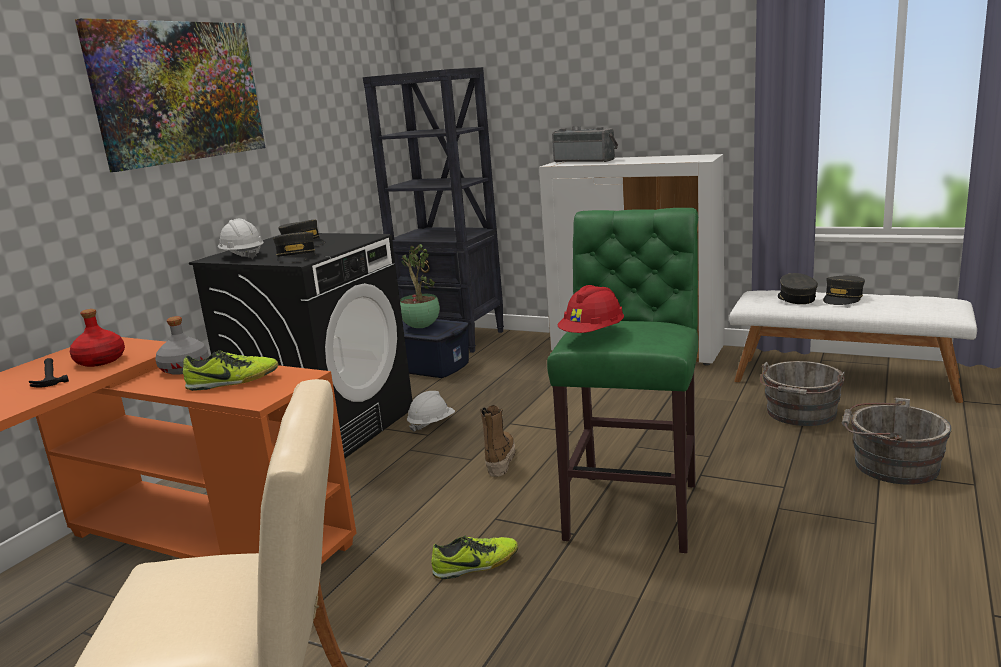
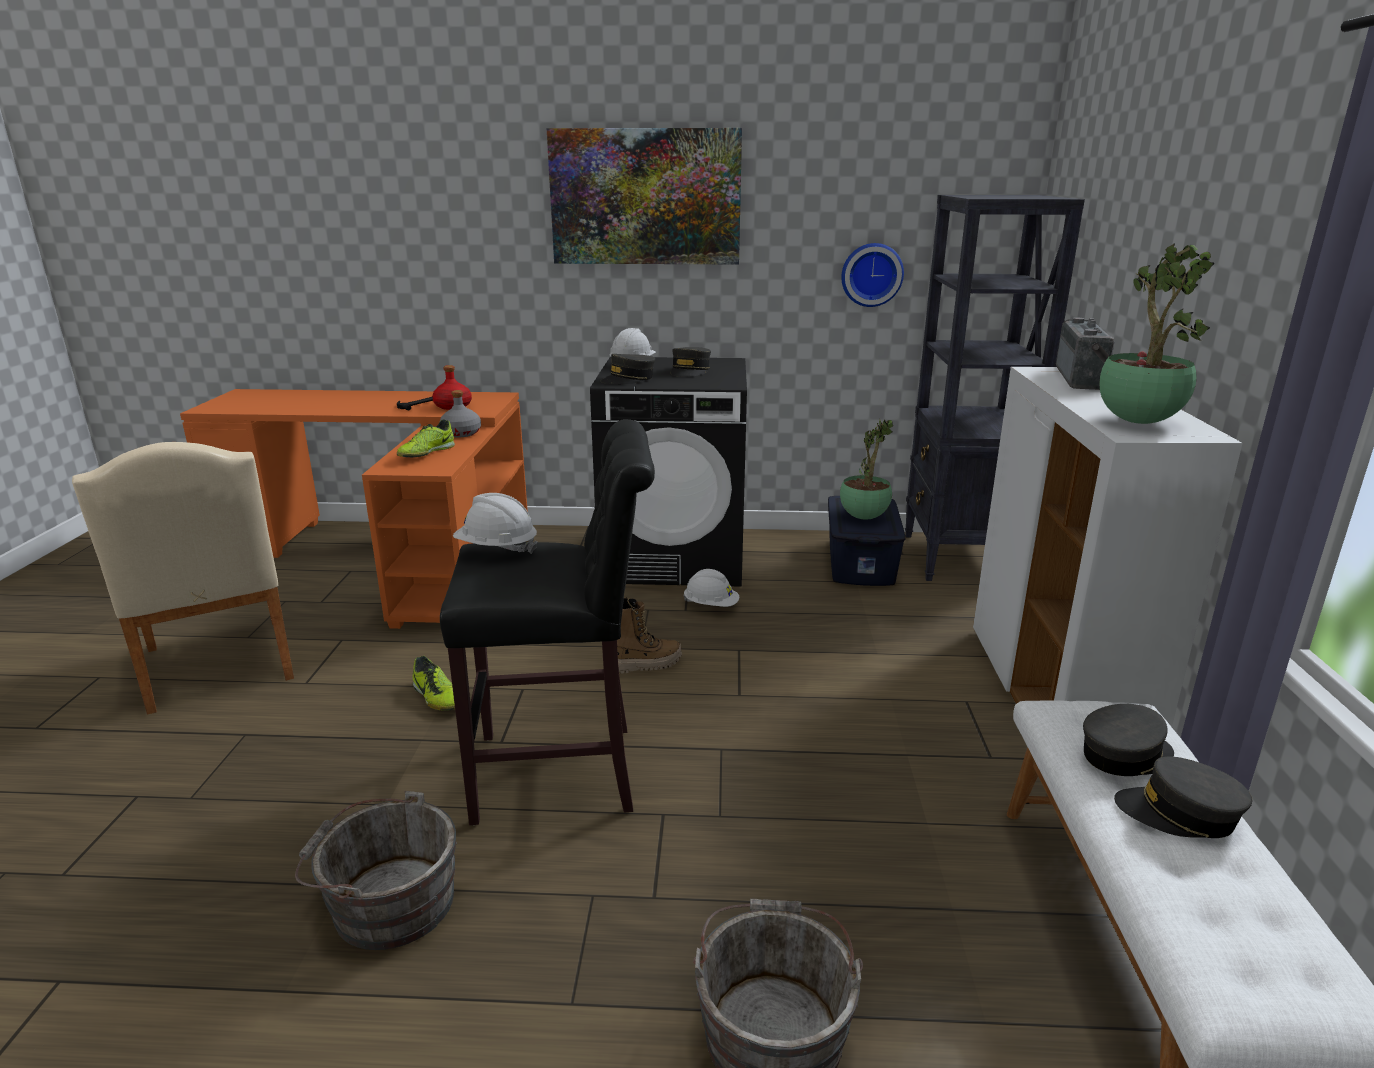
camera: 65 degrees right, 5 degrees up
(233, 382) = (426, 453): shoe -> shoe turned 60 degrees clockwise
(338, 144) = (871, 274): none -> wall clock
(592, 334) = (496, 549): red hard hat -> white hard hat
(635, 507) = (566, 773): green stool -> black stool
(678, 159) = (1136, 421): none -> potted plant
(800, 414) = (921, 901): grey bucket -> grey bucket (387, 902)

